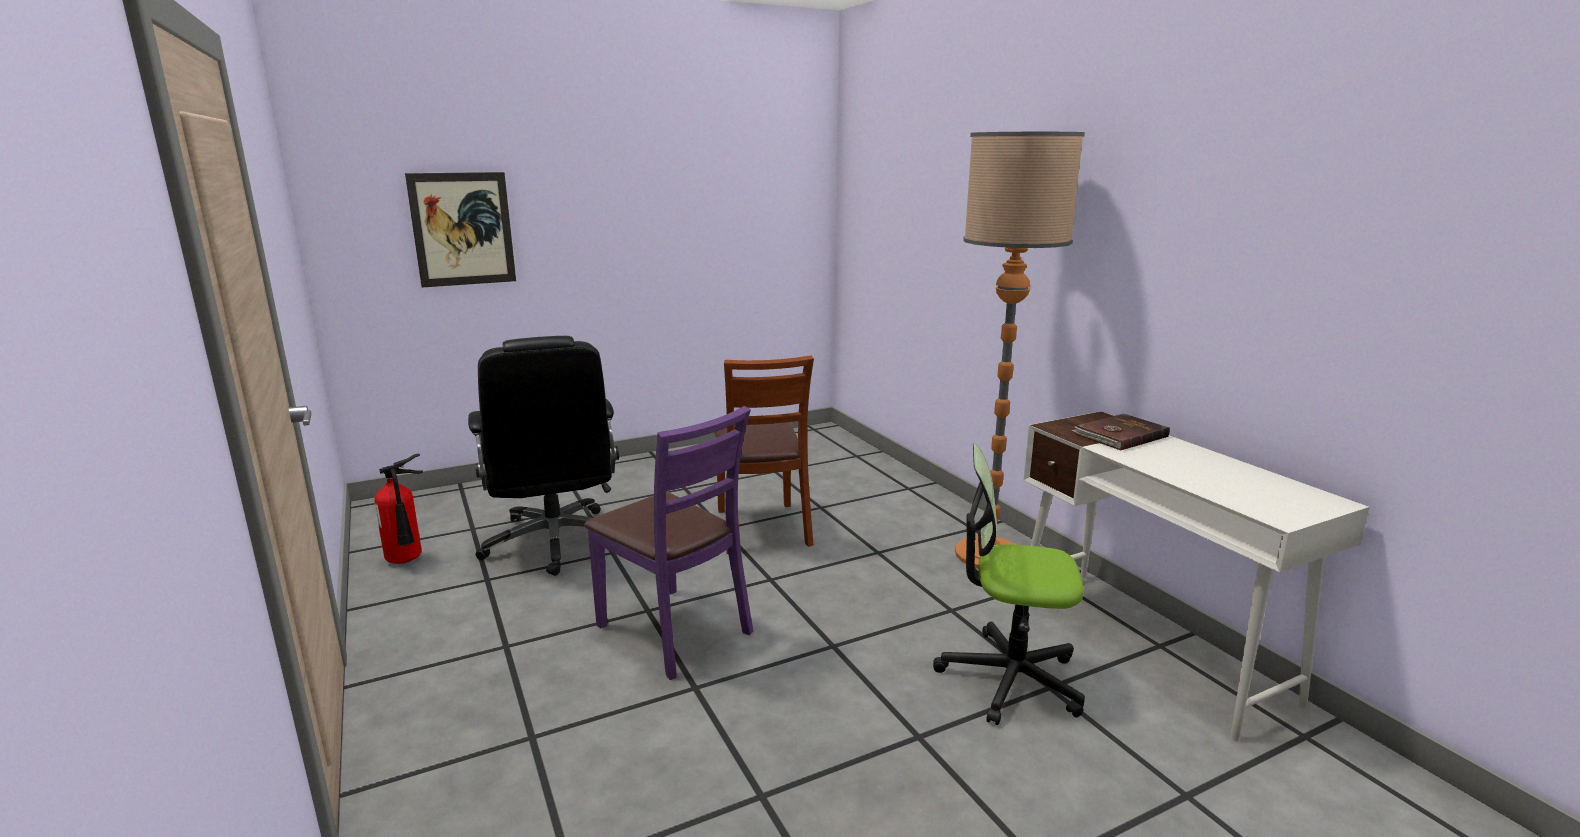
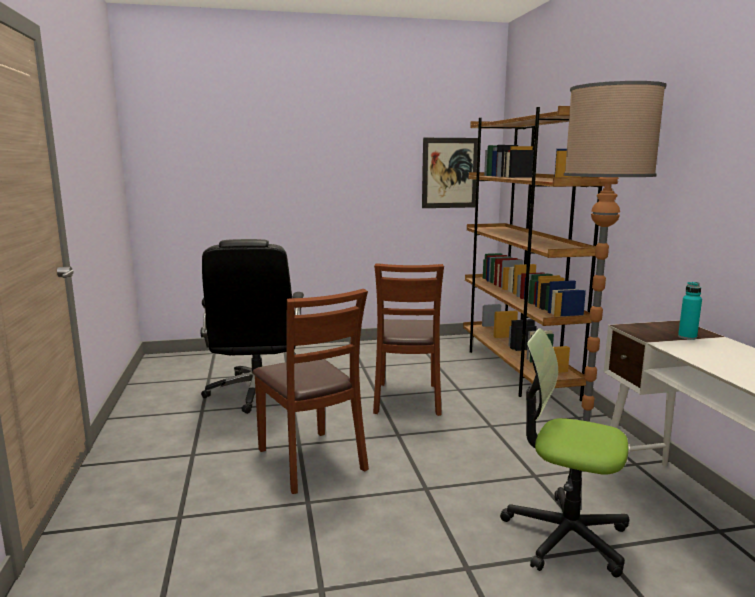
camera: 15 degrees right, 5 degrees down
(407, 561) = (158, 393): fire extinguisher -> none
(462, 229) = (227, 175): picture -> picture (449, 173)
(674, 631) = (311, 461): purple chair -> brown chair
(880, 473) = (516, 370): none -> brown bookcase
(1119, 435) = (687, 337): brown book -> turquoise bottle

